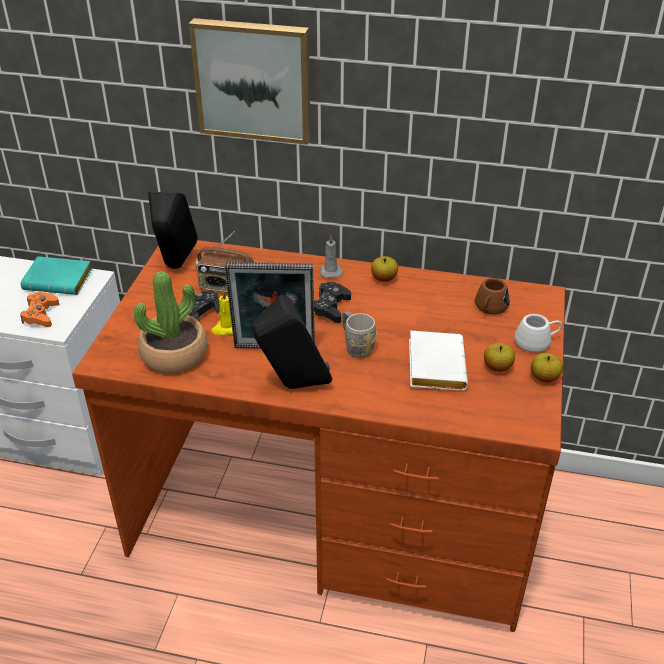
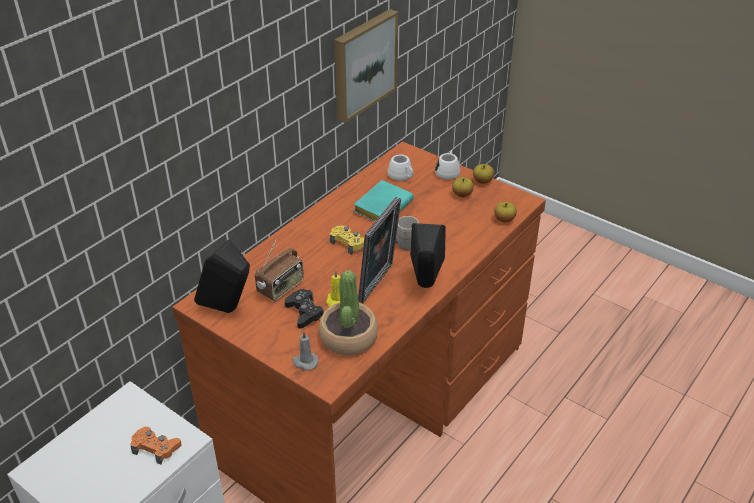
camera: 65 degrees left, 0 degrees up
(60, 280) = (110, 423): turquoise book -> turquoise book (382, 206)
(253, 80) = (217, 117): picture -> picture (363, 64)
(330, 271) = (305, 230): grey candle -> grey candle (304, 362)
(330, 307) = (349, 243): black game controller -> yellow game controller
(384, 278) = (335, 208): apple -> apple (504, 219)
(433, 365) = (443, 218): white book -> none
(489, 308) = (402, 176): brown mug -> white mug

